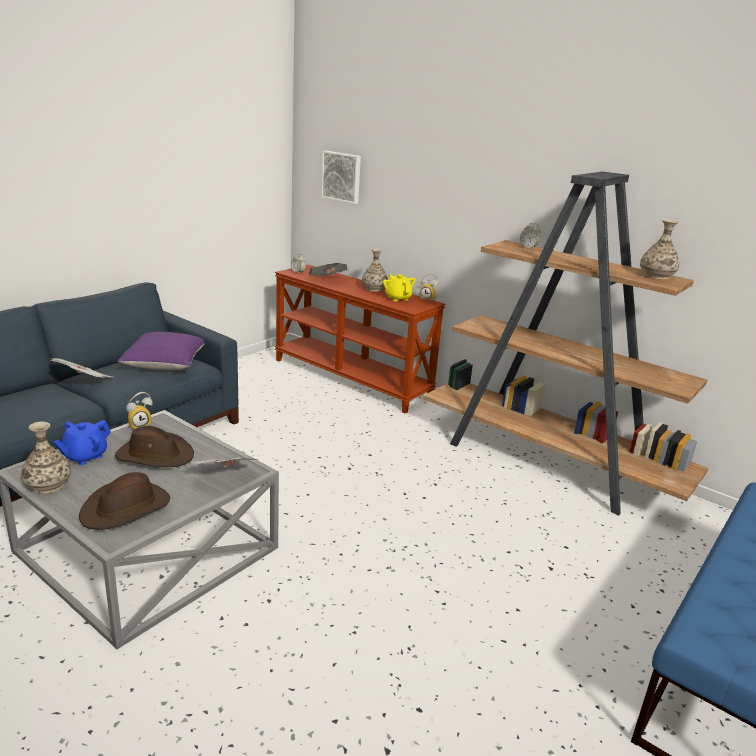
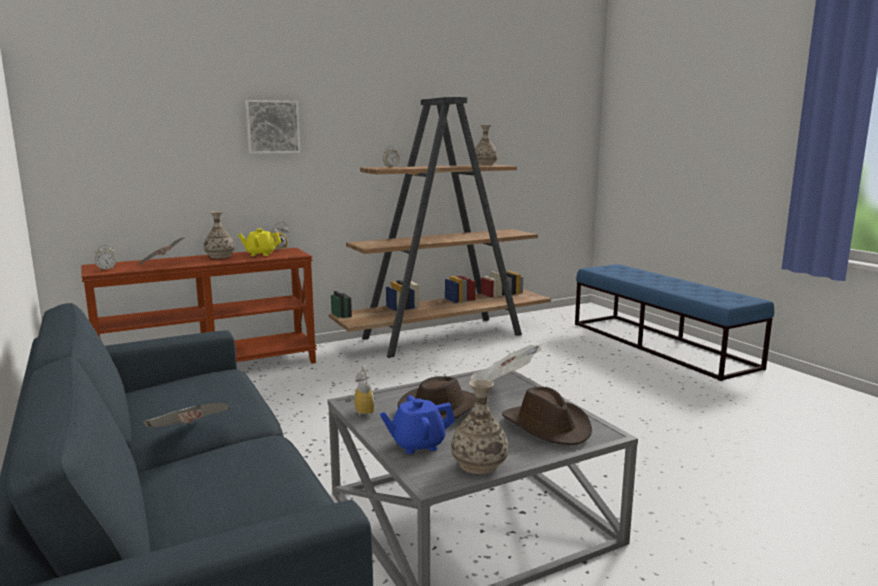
camera: 65 degrees left, 10 degrees down
(84, 456) = (417, 444): blue teapot -> blue teapot turned 105 degrees clockwise
(165, 364) = (196, 388): purple pillow -> none
(342, 177) = (120, 142): picture -> picture (272, 127)

